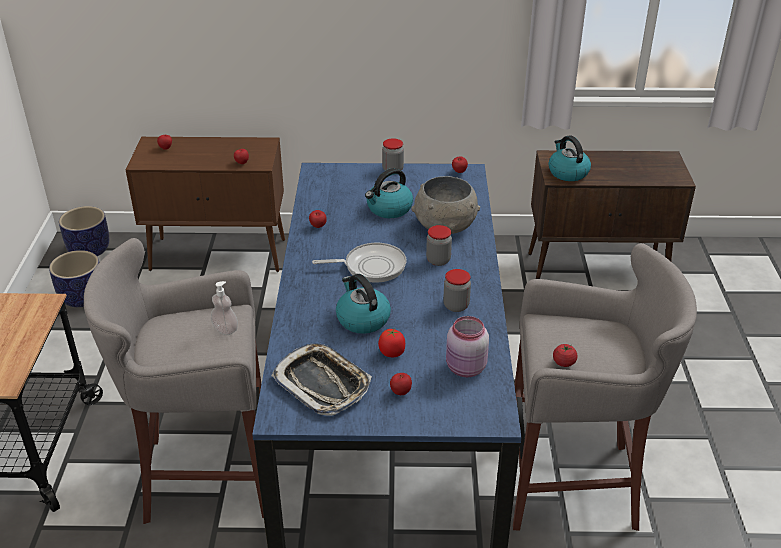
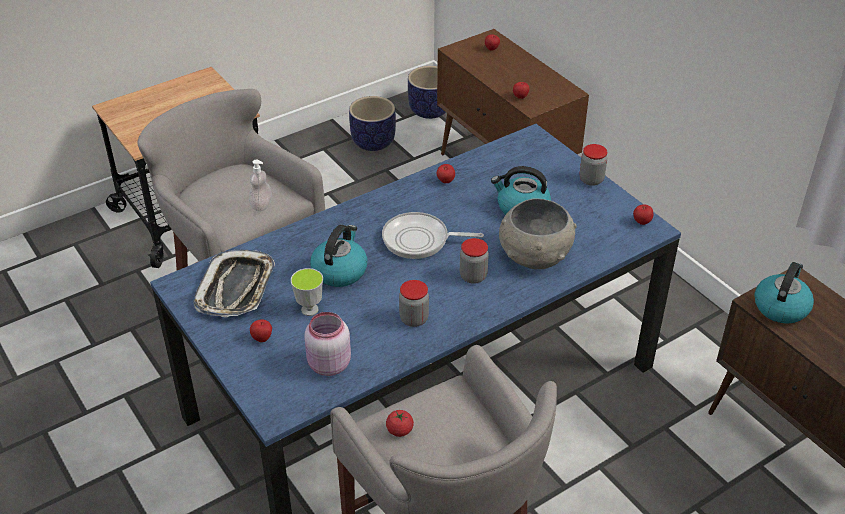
camera: 55 degrees right, 5 degrees up
(371, 266) = (420, 240): frying pan -> frying pan turned 135 degrees clockwise
(392, 353) = (309, 310): tomato -> cup

